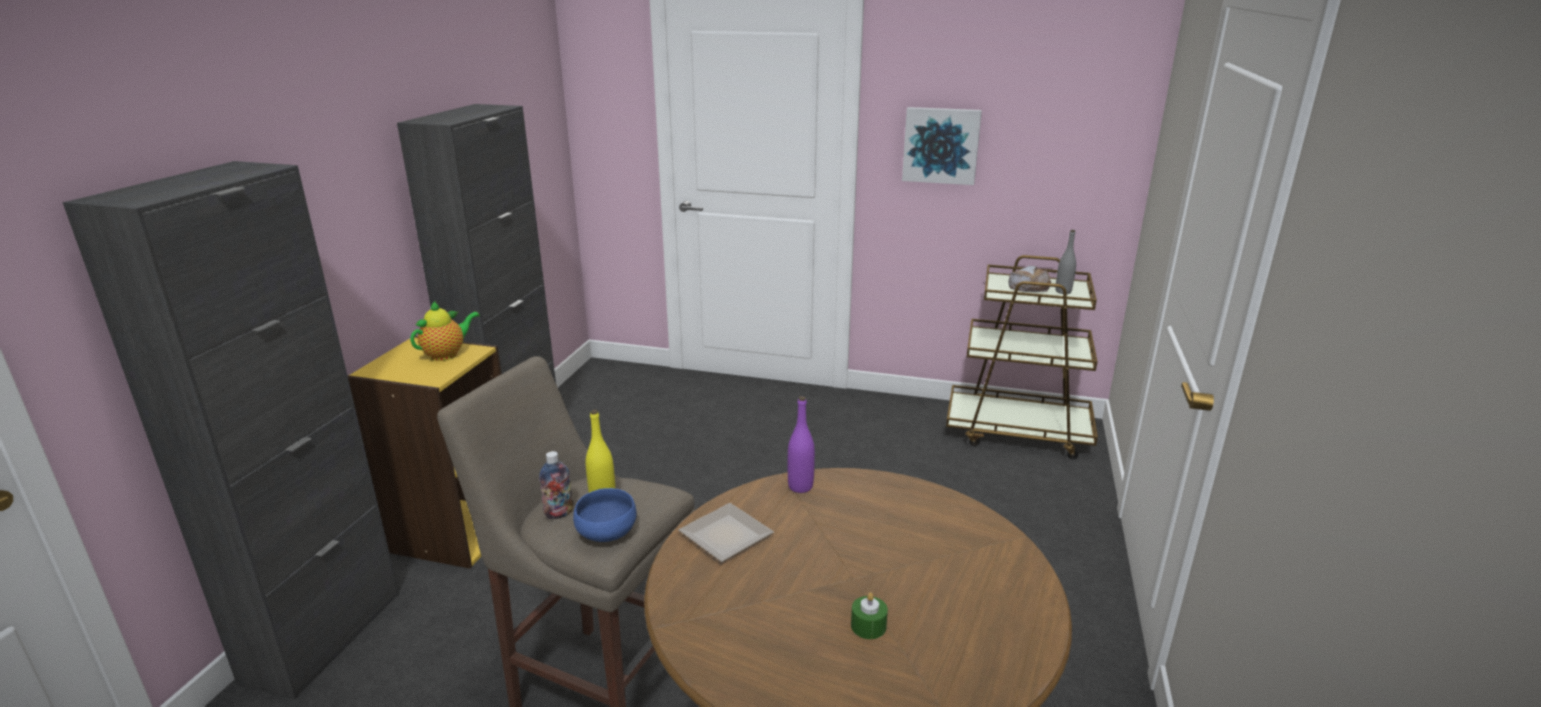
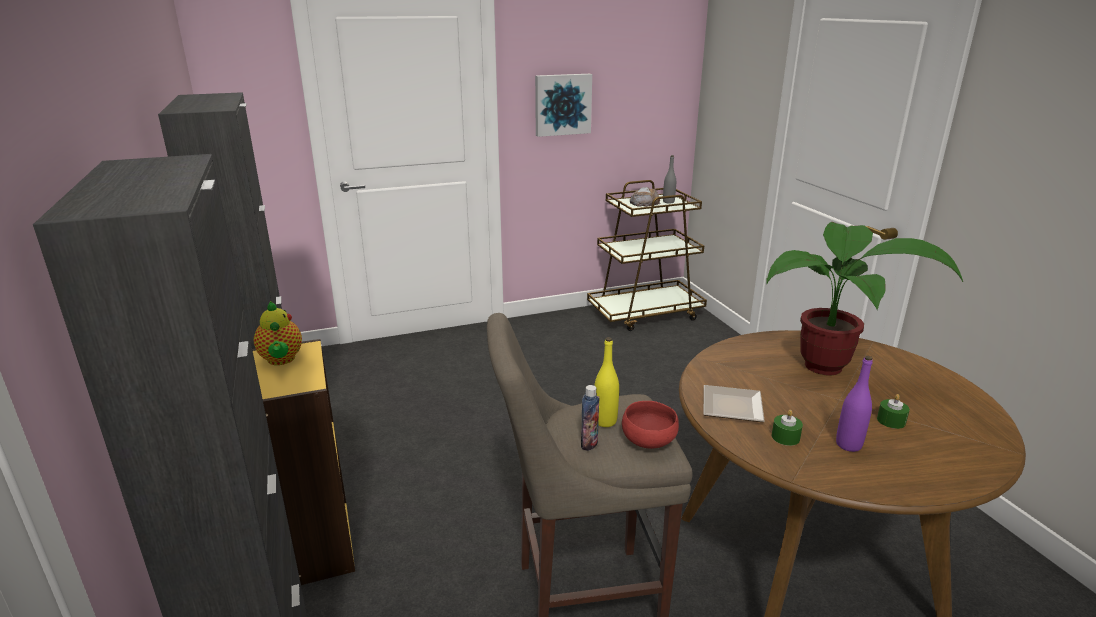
camera: 35 degrees left, 0 degrees up
(447, 354) = (281, 360): teapot -> teapot turned 150 degrees clockwise
(607, 534) = (650, 441): blue bowl -> red bowl
(723, 587) = (785, 437): none -> green candle
(800, 486) = (720, 360): purple bottle -> purple bottle (848, 445)
(910, 543) = (831, 367): none -> potted plant

